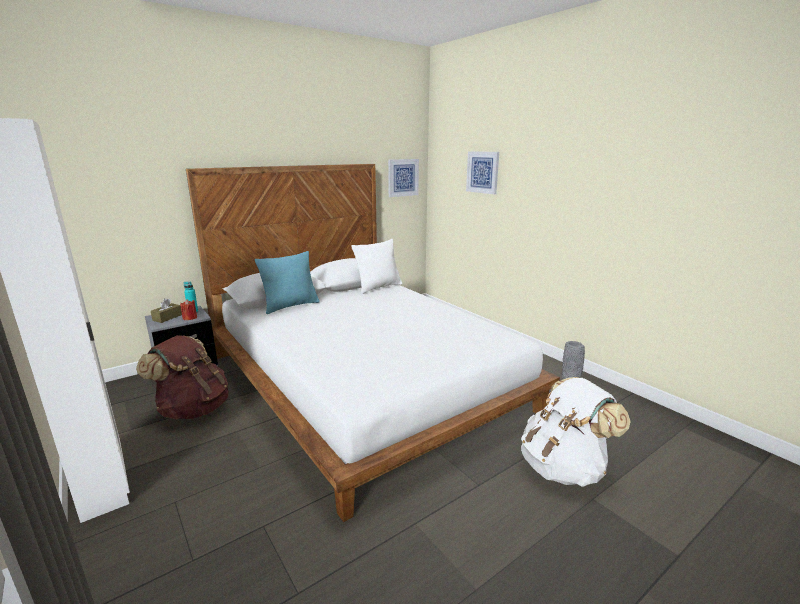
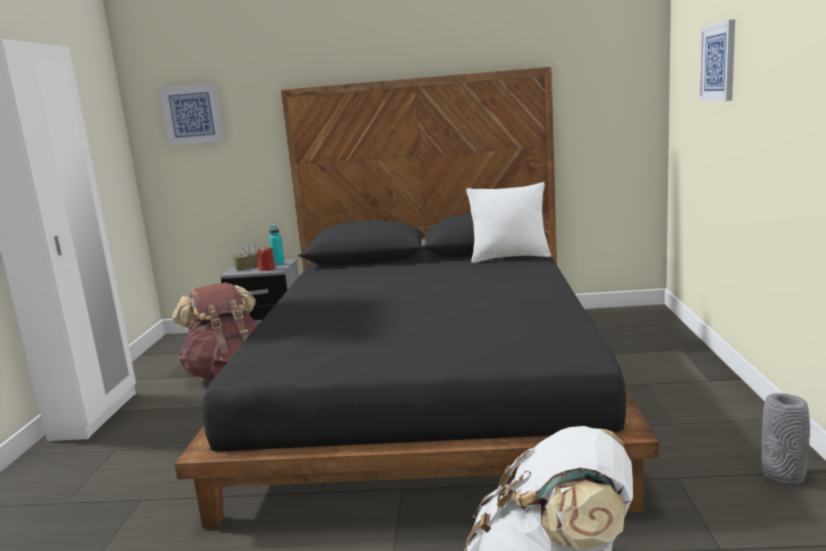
camera: 40 degrees right, 5 degrees down
(291, 306) = (365, 267): turquoise pillow -> none
(364, 381) = (429, 389): white bed -> black bed
(403, 177) = (614, 86): picture -> picture (192, 114)

